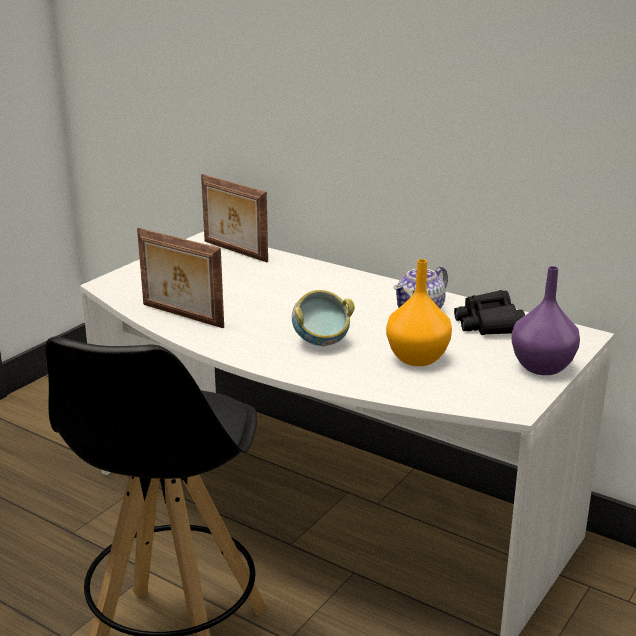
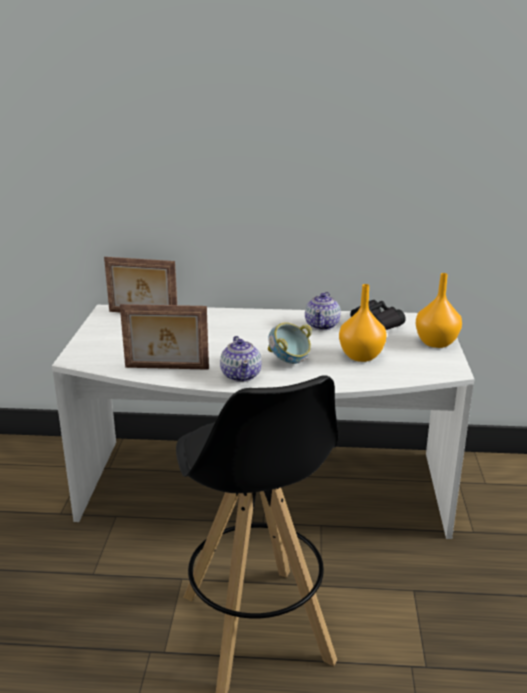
camera: 30 degrees left, 0 degrees up
(248, 344) = (241, 375): none -> teapot
(541, 366) = (435, 342): purple vase -> orange vase

